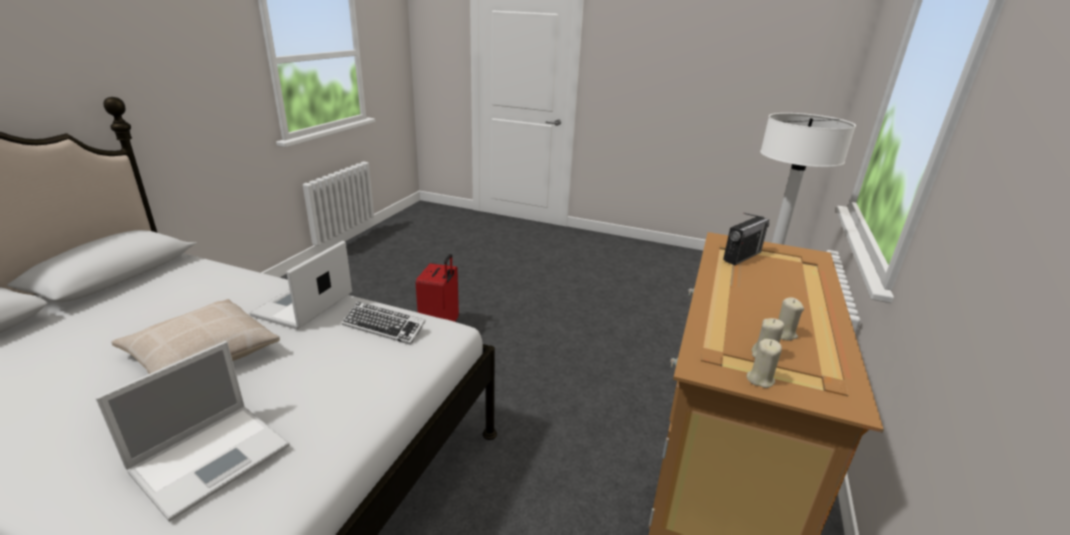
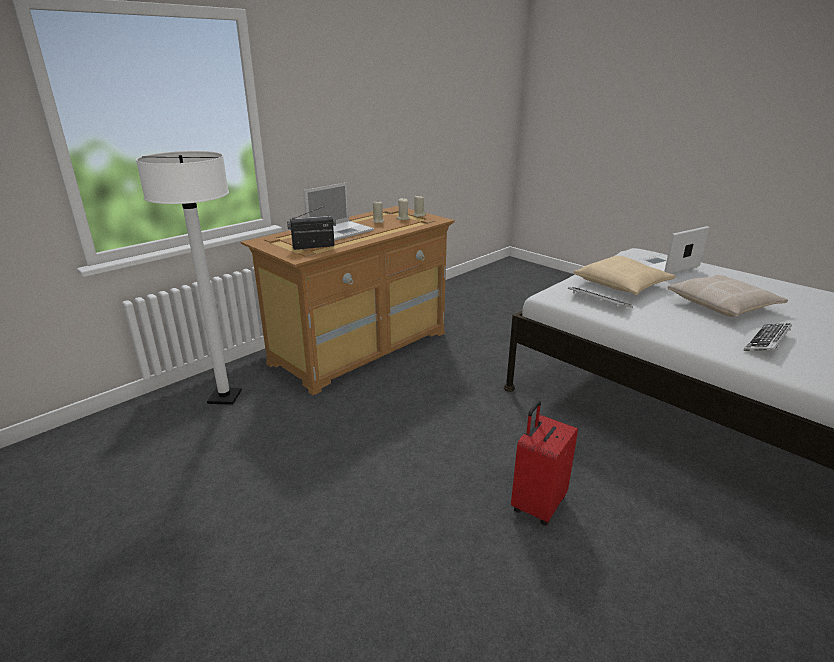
camera: 155 degrees left, 0 degrees up
(214, 300) = (767, 342): none -> keyboard
(302, 306) = (676, 325): laptop -> laptop (341, 231)
(334, 377) = (622, 285): none -> beige pillow

